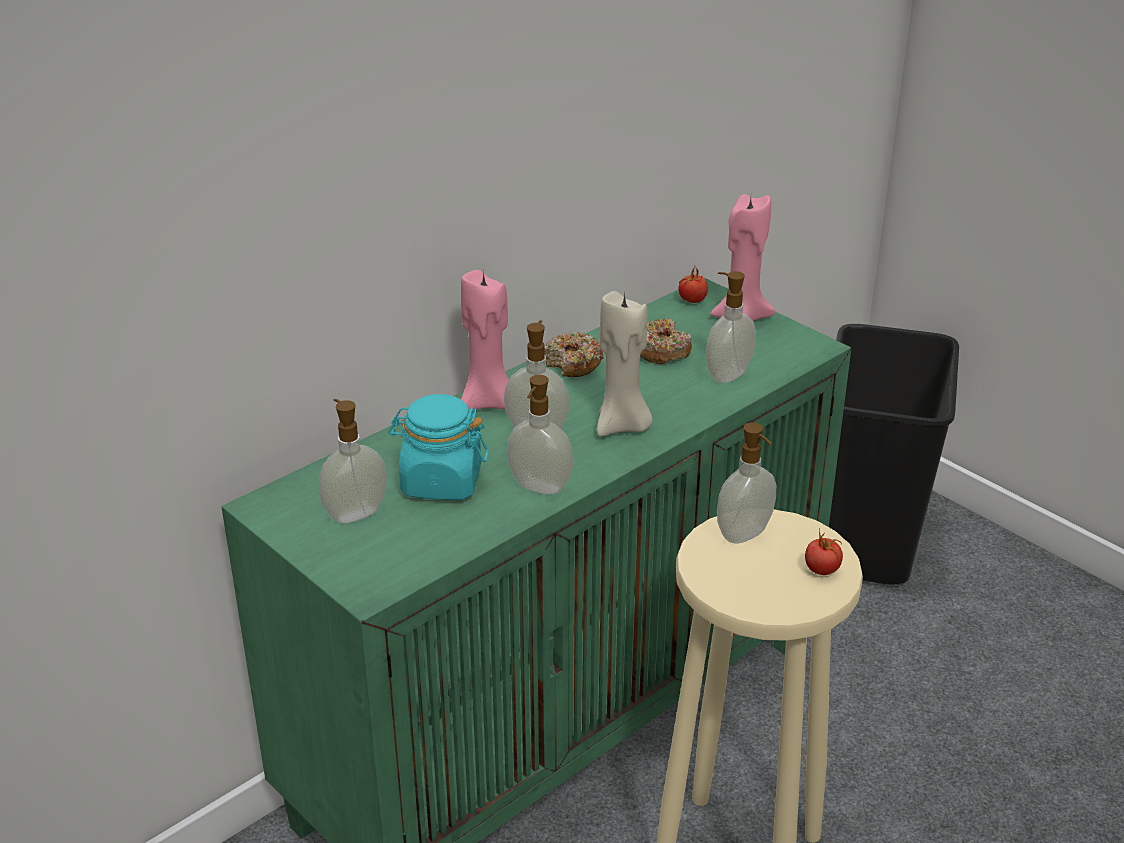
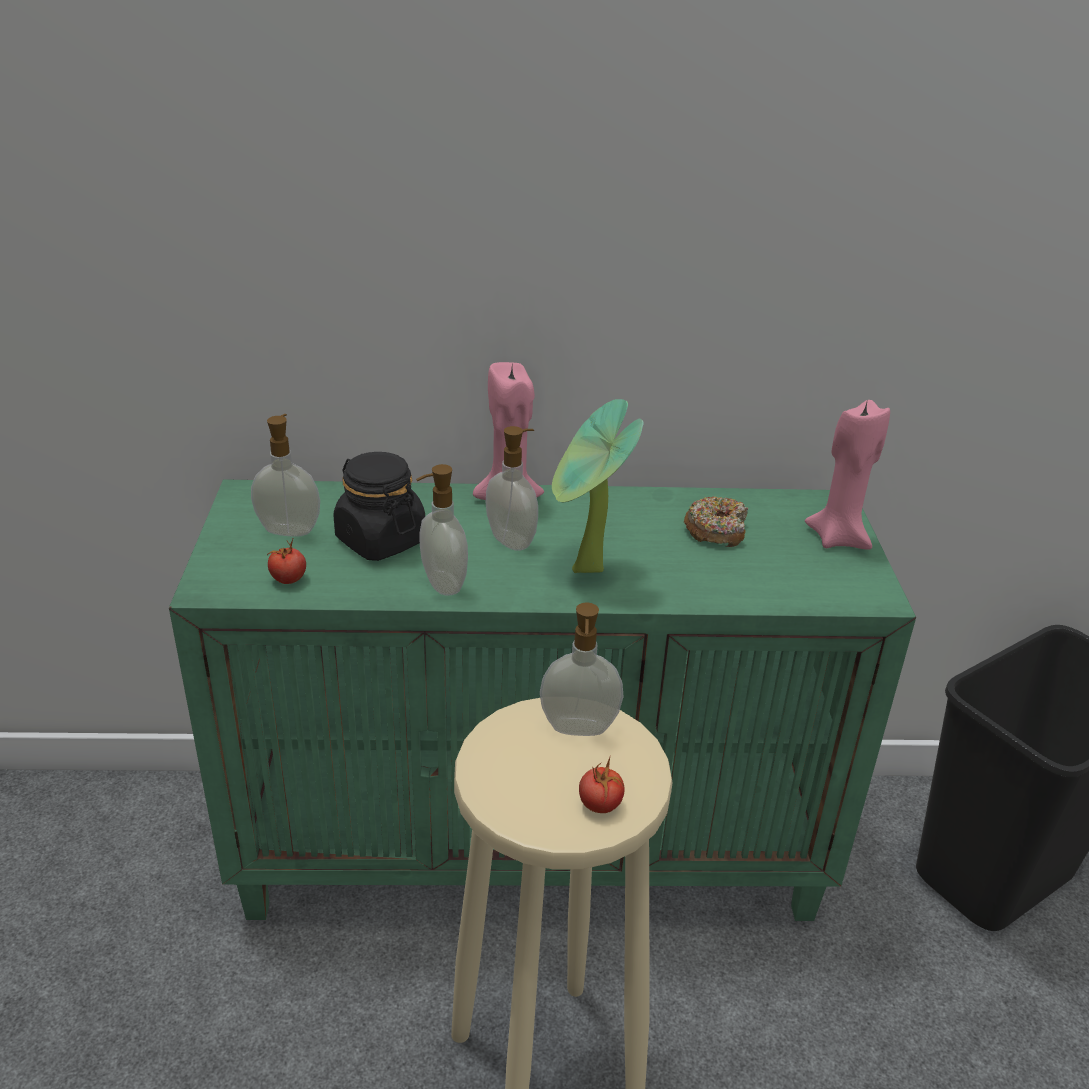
camera: 40 degrees right, 0 degrees up
(441, 482) = (380, 540): turquoise jar -> black jar
(573, 363) = (623, 505): donut -> none
(622, 426) = (585, 573): beige candle -> potted plant
(692, 300) = (810, 504): tomato -> tomato (288, 579)
(727, 374) = (746, 579): soap dispenser -> none

